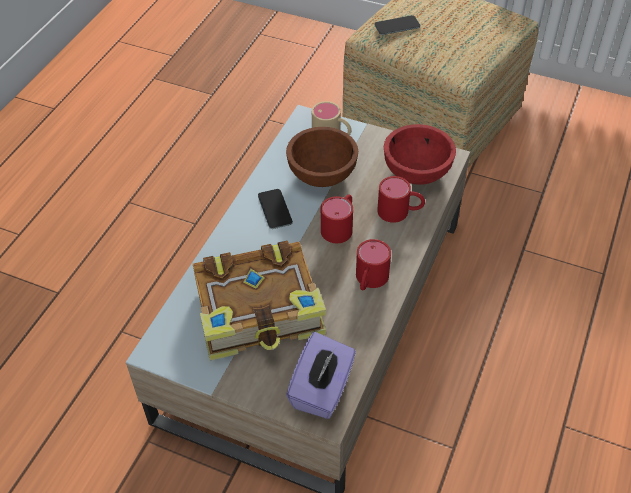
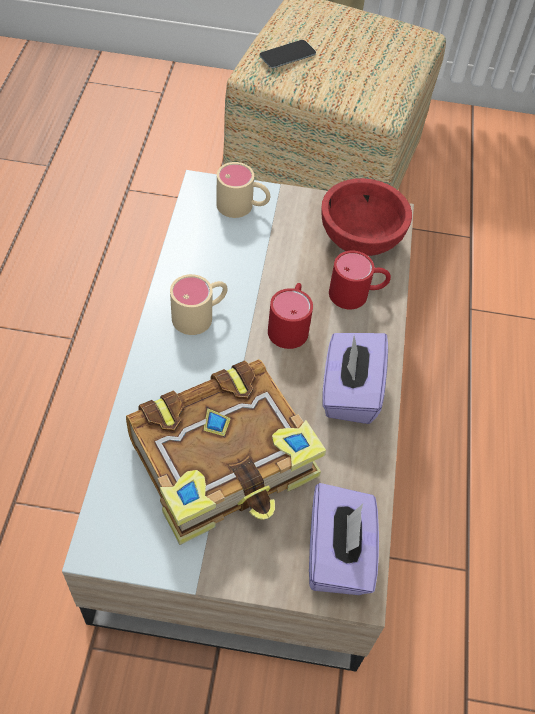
camera: 20 degrees left, 5 degrees up
(275, 209) = (200, 314): phone -> beige mug
(322, 174) = (246, 258): brown bowl -> none
(369, 280) = (349, 392): red mug -> purple tissue box

